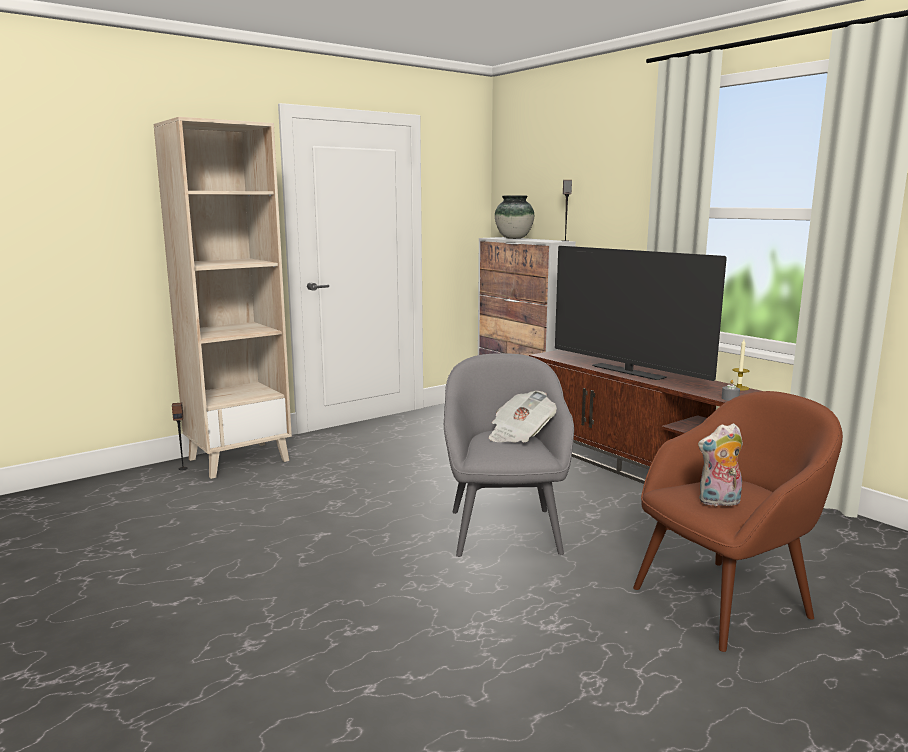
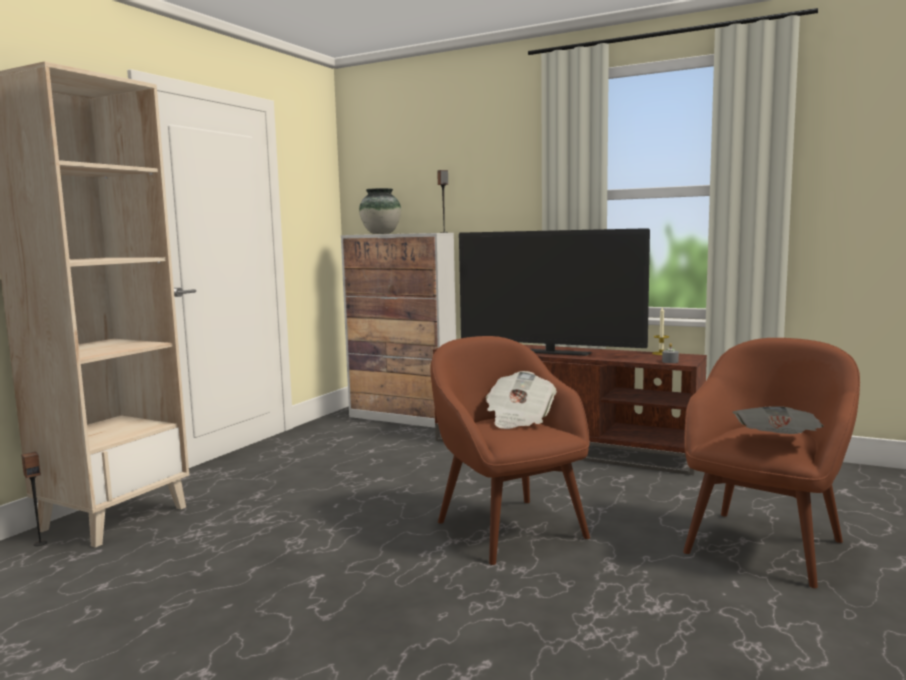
camera: 25 degrees left, 5 degrees down
(504, 530) = (509, 528): grey armchair -> brown armchair
(719, 502) = (776, 443): plush toy -> newspaper

